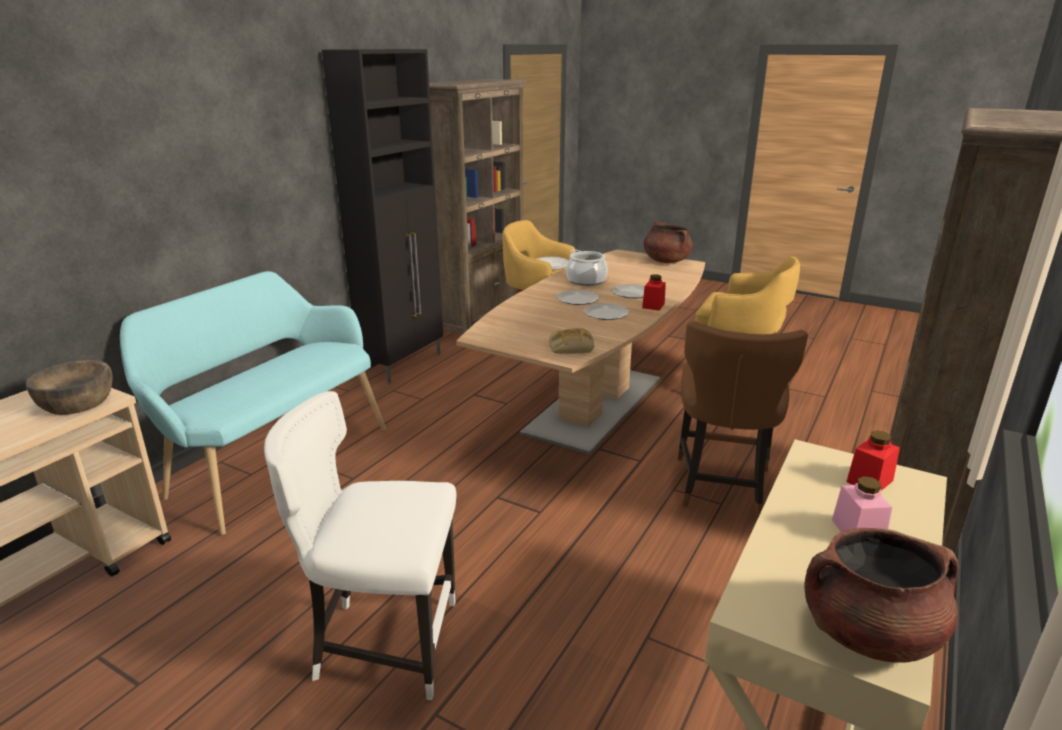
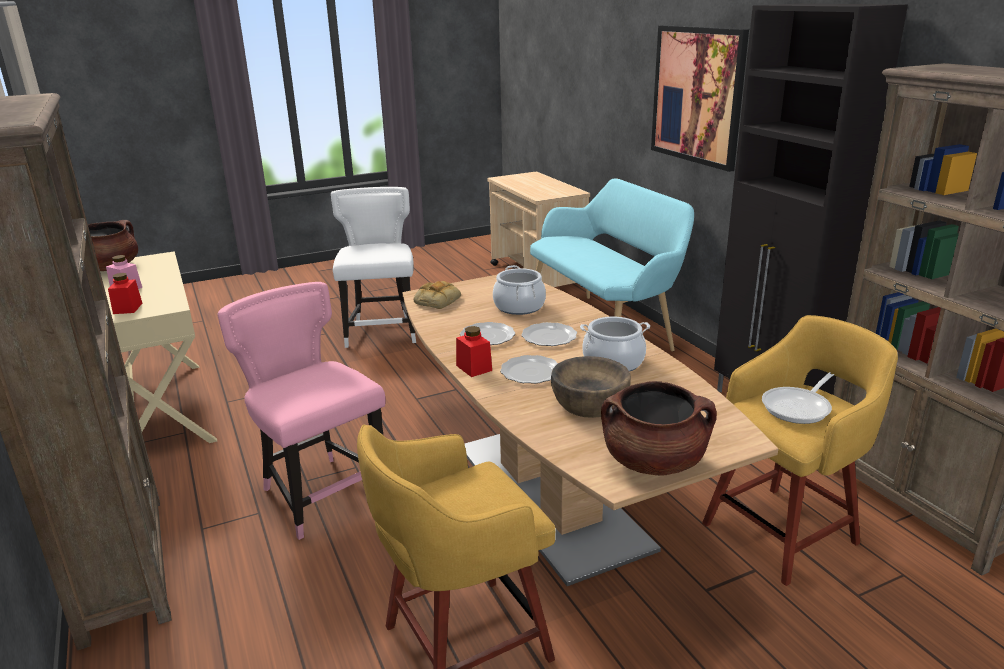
camera: 125 degrees right, 0 degrees up
(77, 402) = (545, 193): brown bowl -> brown bowl (589, 403)
(231, 156) = (697, 95): none -> picture
(384, 643) = (382, 331): white chair -> white chair turned 45 degrees counterclockwise
(539, 318) = (519, 306): none -> cooking pot
(721, 487) = (321, 493): brown chair -> pink chair

